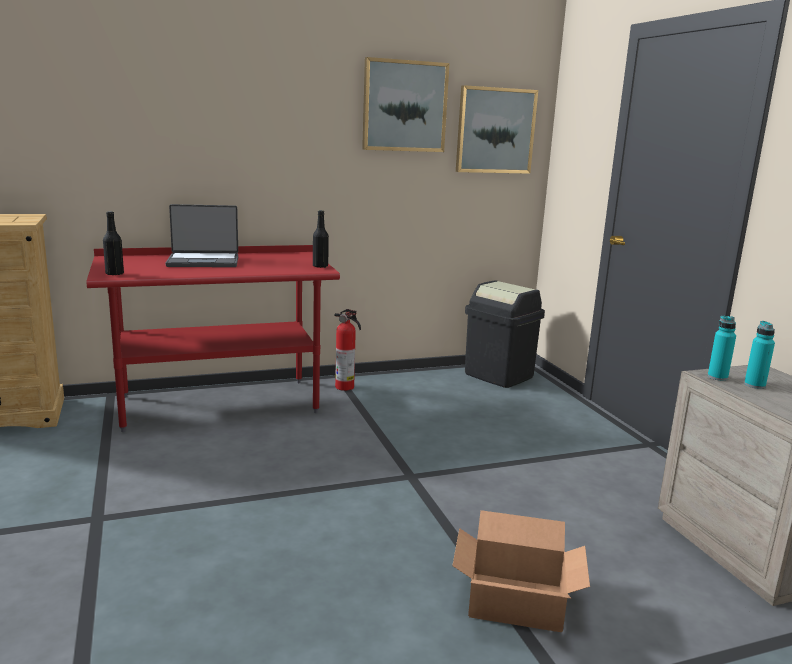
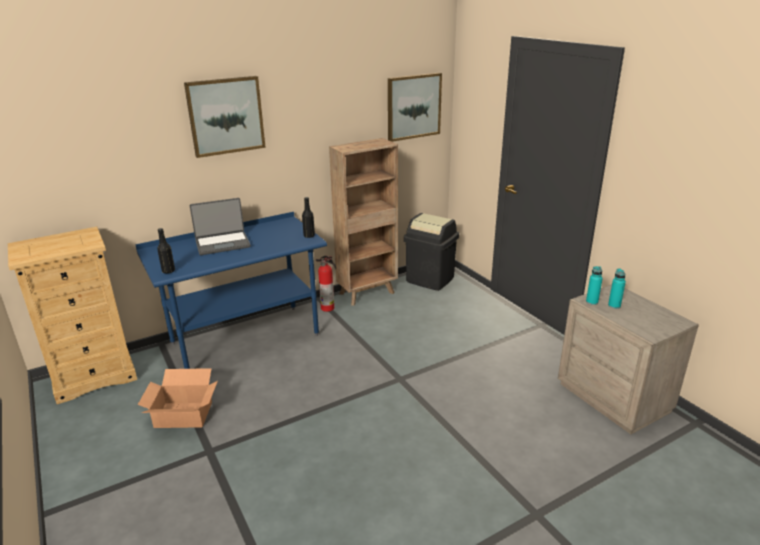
camera: 10 degrees left, 10 degrees up
(219, 404) = (245, 339): red desk -> blue desk
(404, 106) = (348, 100): picture -> picture (225, 116)
(406, 378) = (368, 293): none -> brown bookcase
(516, 602) = (491, 460): cardboard box -> cardboard box (184, 415)

